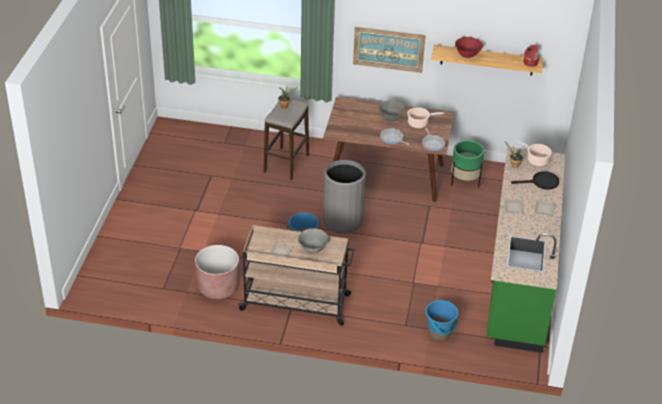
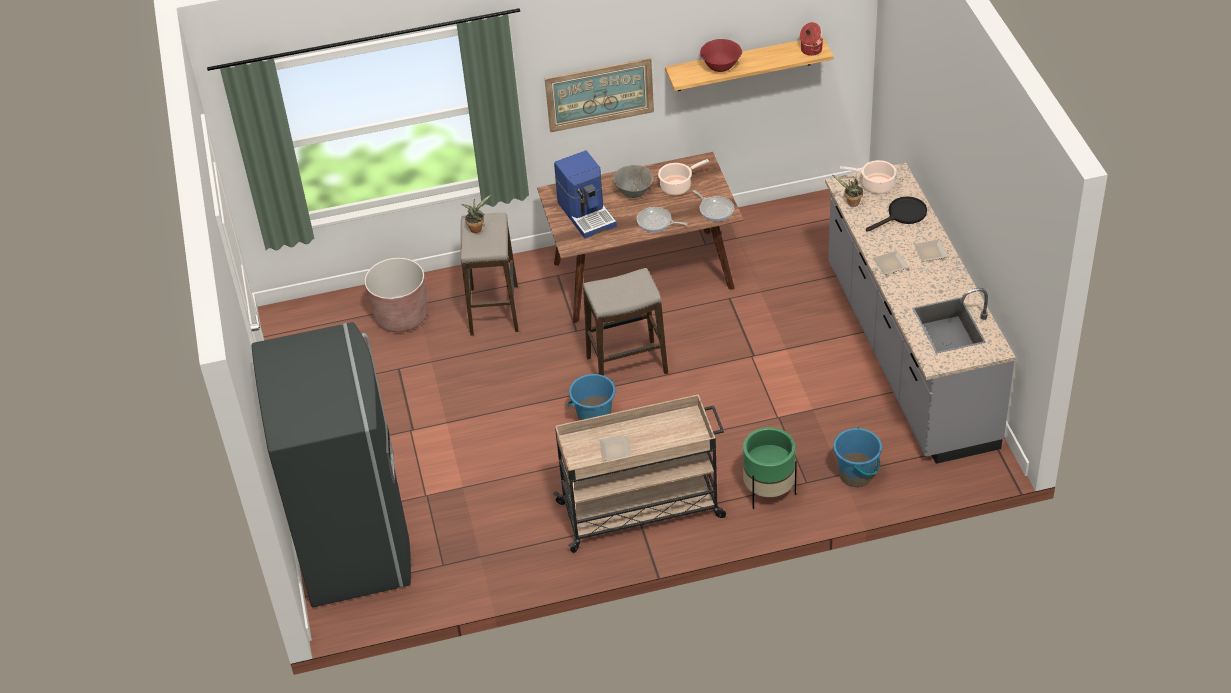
camera: 20 degrees left, 5 degrees up
(123, 257) = (355, 542): none -> grey fridge
(218, 288) = (520, 532): brown planter -> brown planter (401, 316)
(313, 249) = (656, 427): grey bowl -> none
(342, 221) = (627, 366): grey trash can -> stool
(355, 120) = (587, 214): none -> coffee machine
(464, 181) = (753, 244): green planter -> green planter (768, 492)
(518, 277) = (908, 355): green counter -> grey counter

